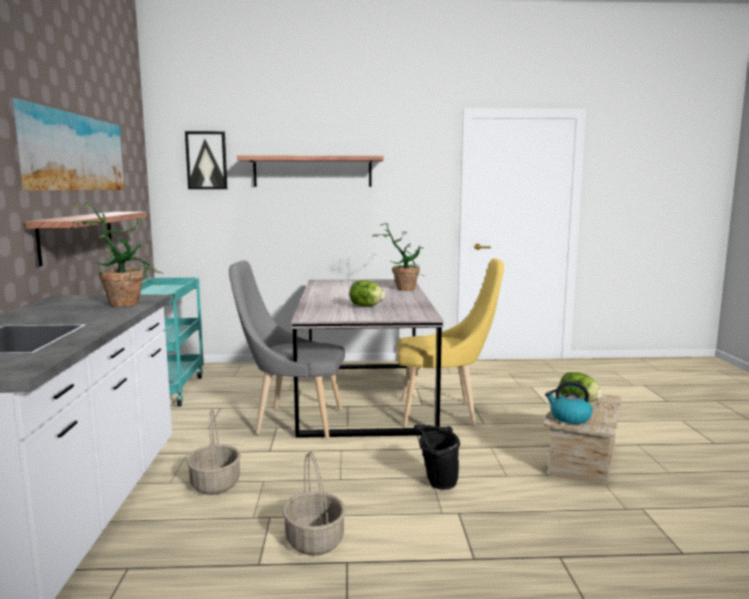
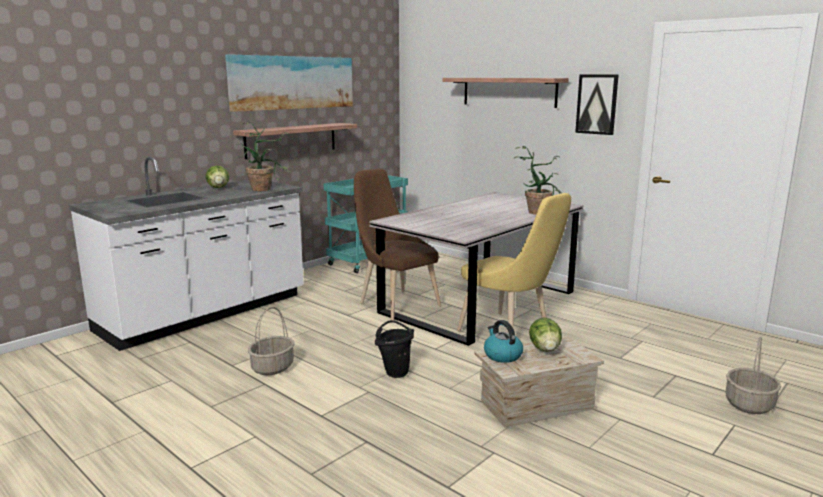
camera: 45 degrees right, 5 degrees up
(206, 160) = (434, 81): picture -> picture (597, 104)
(215, 484) = (288, 321): basket -> basket (749, 405)
(293, 422) = (395, 303): grey chair -> brown chair
(366, 306) = (452, 220): lettuce -> lettuce (218, 188)

